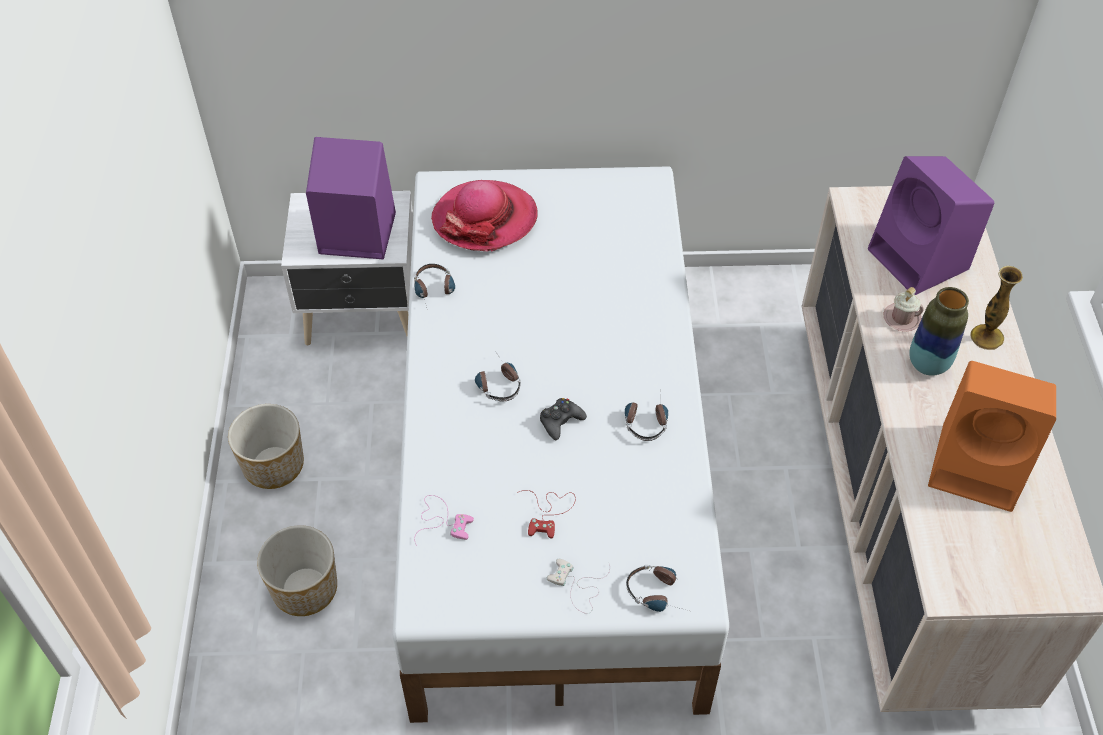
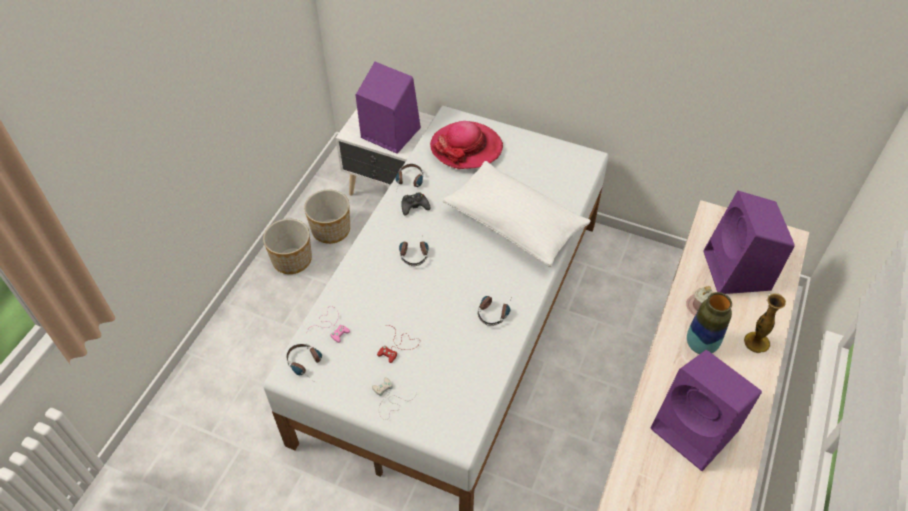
camera: 25 degrees right, 0 degrees up
(305, 588) = (270, 340): planter -> planter (331, 229)
(560, 421) = (439, 291): black game controller -> black game controller (414, 206)
(606, 298) = (514, 224): none -> white pillow
(659, 593) = (438, 426): headphones -> headphones (307, 365)
(979, 467) = (696, 431): orange speaker -> purple speaker

